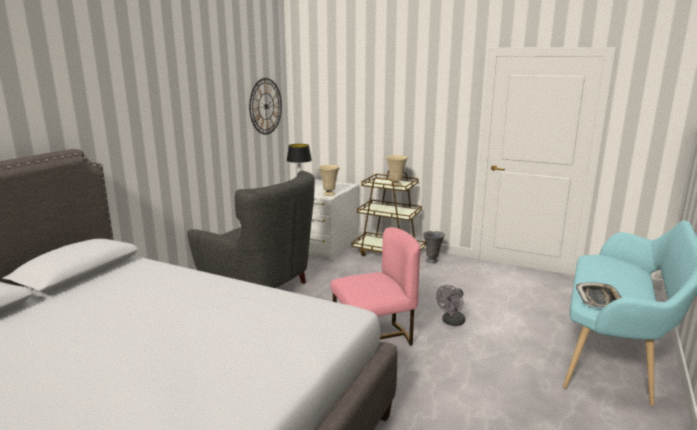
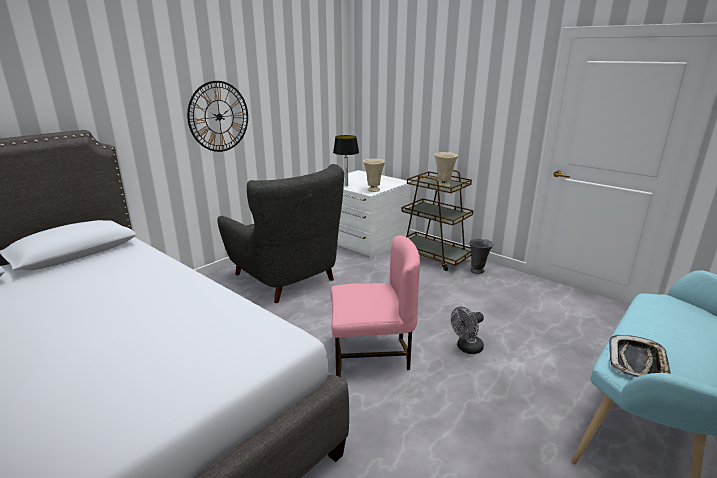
camera: 15 degrees right, 5 degrees up
(266, 106) = (321, 95): wall clock -> wall clock (219, 116)

